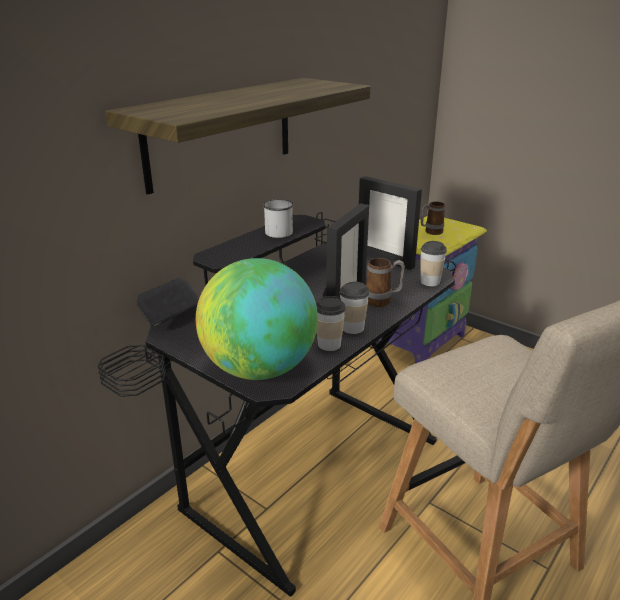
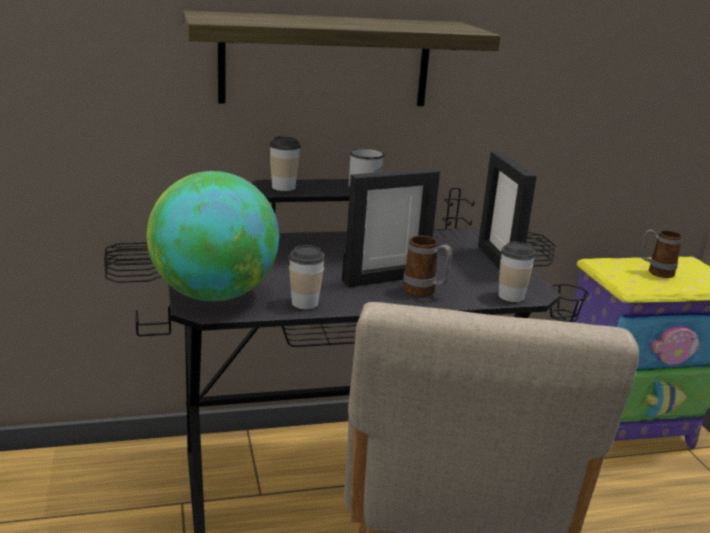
camera: 35 degrees right, 5 degrees down
(353, 328) = (351, 300): cup -> cup (283, 187)

